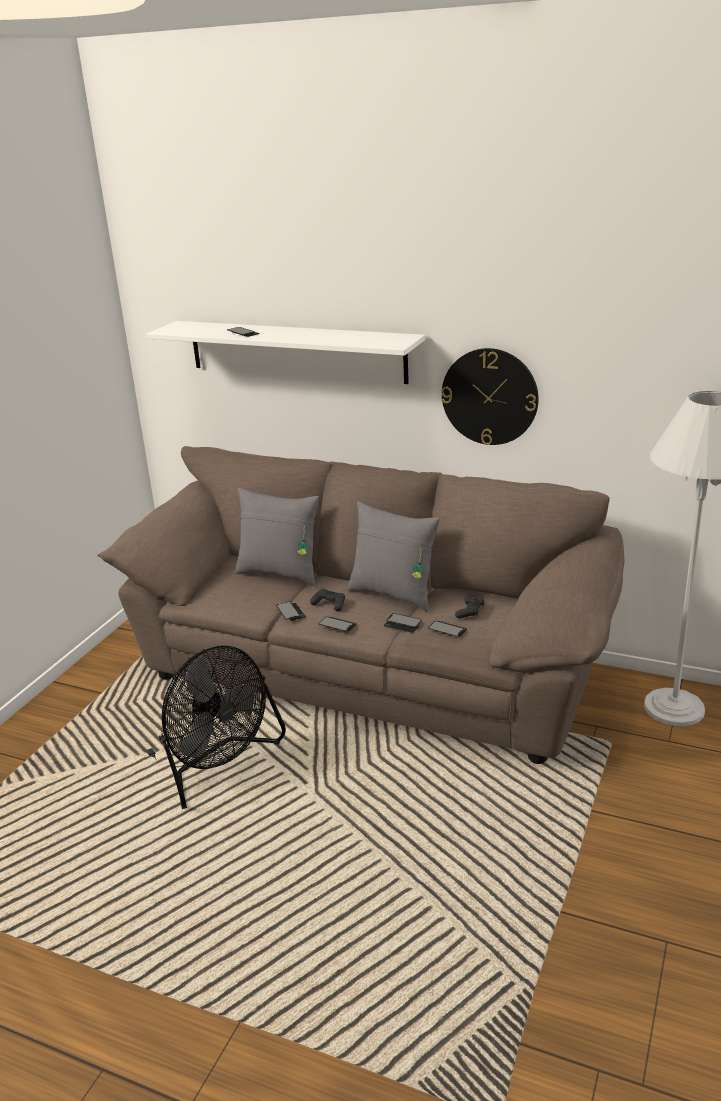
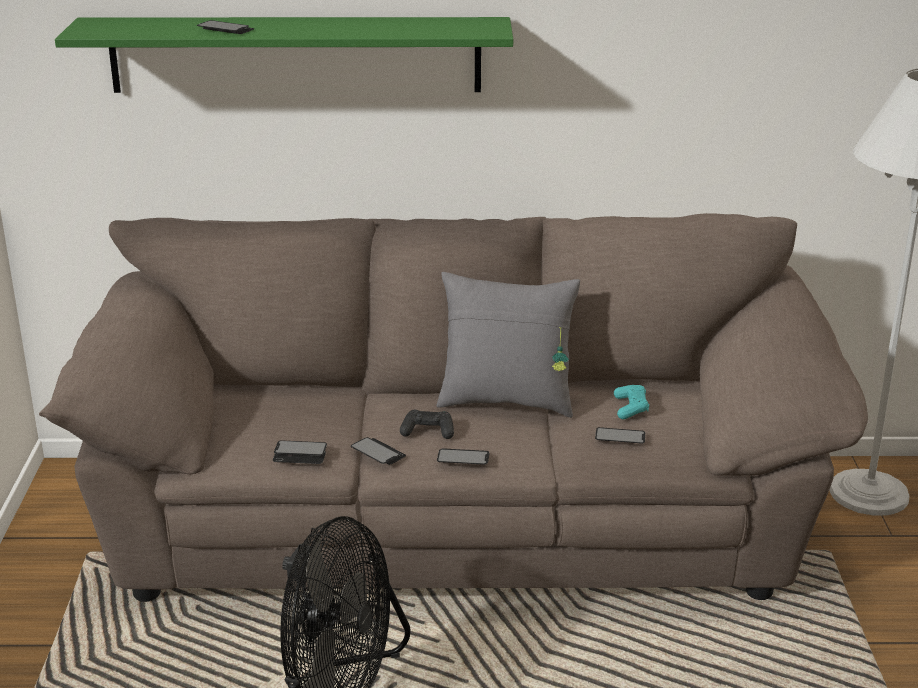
camera: 25 degrees left, 0 degrees up
(279, 574) = (316, 400): grey pillow -> none
(296, 351) = (295, 54): white shelf -> green shelf
(402, 624) = (552, 440): phone -> phone (300, 454)
(470, 612) = (630, 408): black game controller -> turquoise game controller
(489, 396) = (604, 101): wall clock -> none

